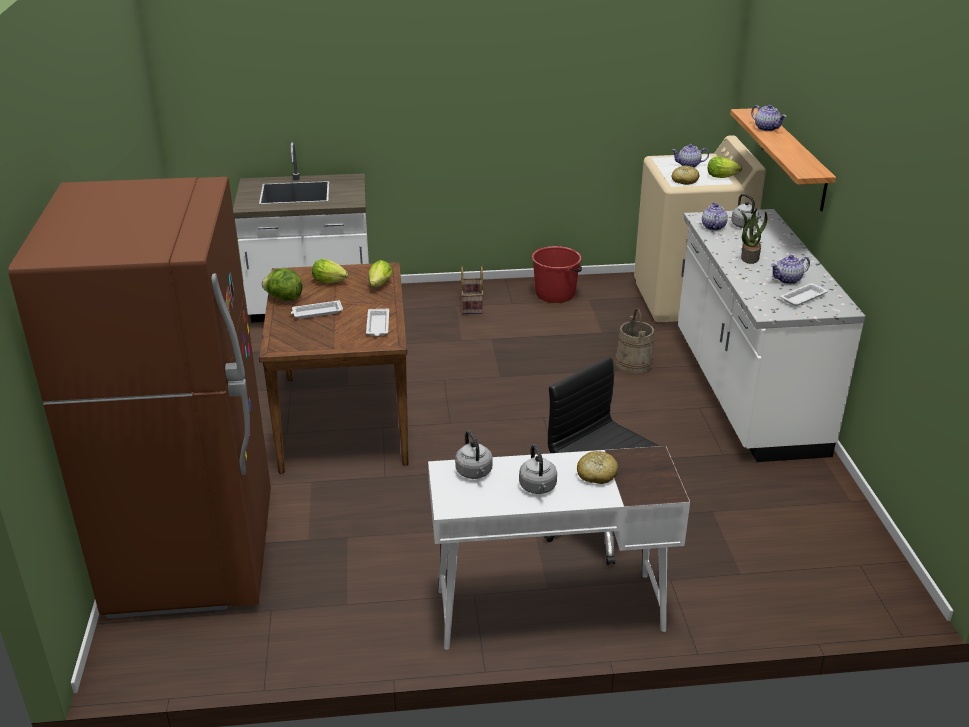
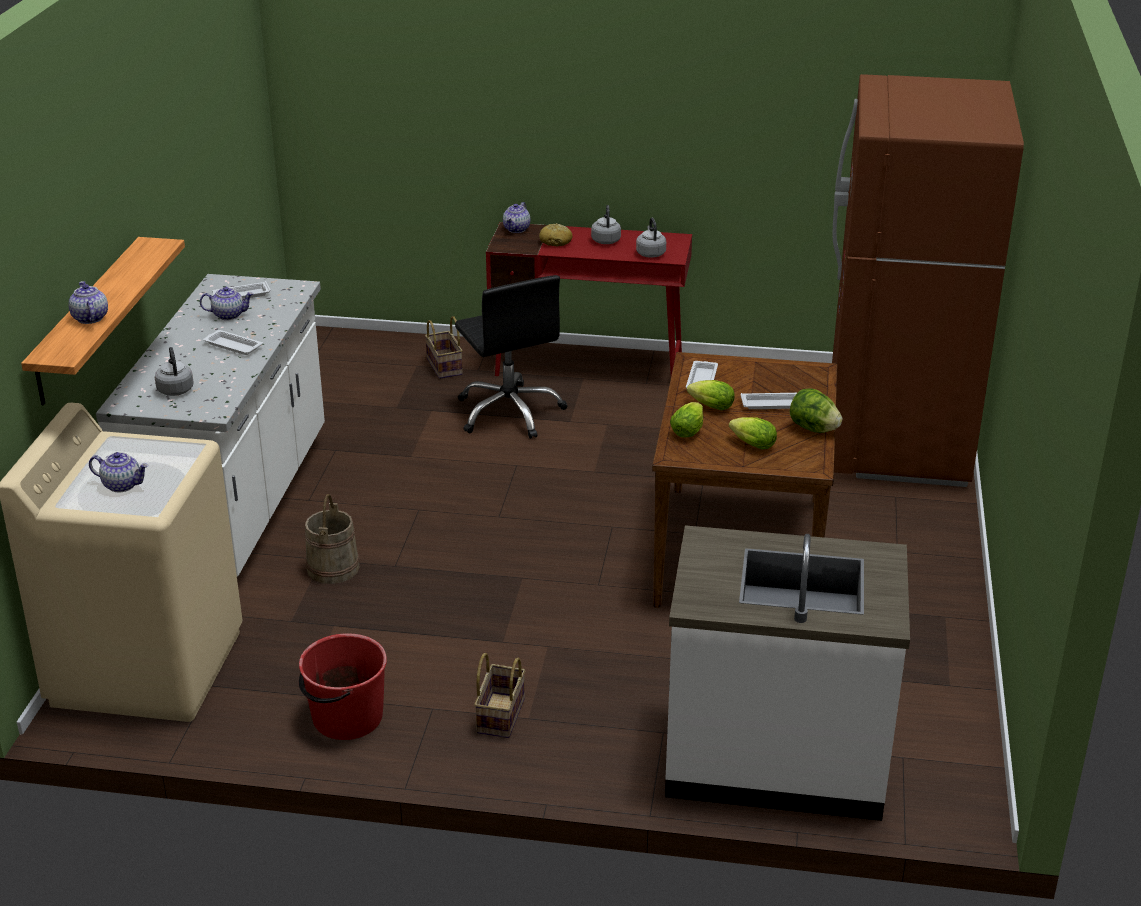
camera: 165 degrees left, 0 degrees up
(548, 610) = (590, 366): white desk -> red desk
(684, 181) = (172, 451): bread -> none
(708, 577) = (445, 367): none -> basket
(713, 227) = (218, 393): teapot -> teapot (517, 229)
(723, 177) = (104, 451): lettuce -> lettuce (709, 406)
(749, 257) = (232, 346): potted plant -> white tray

